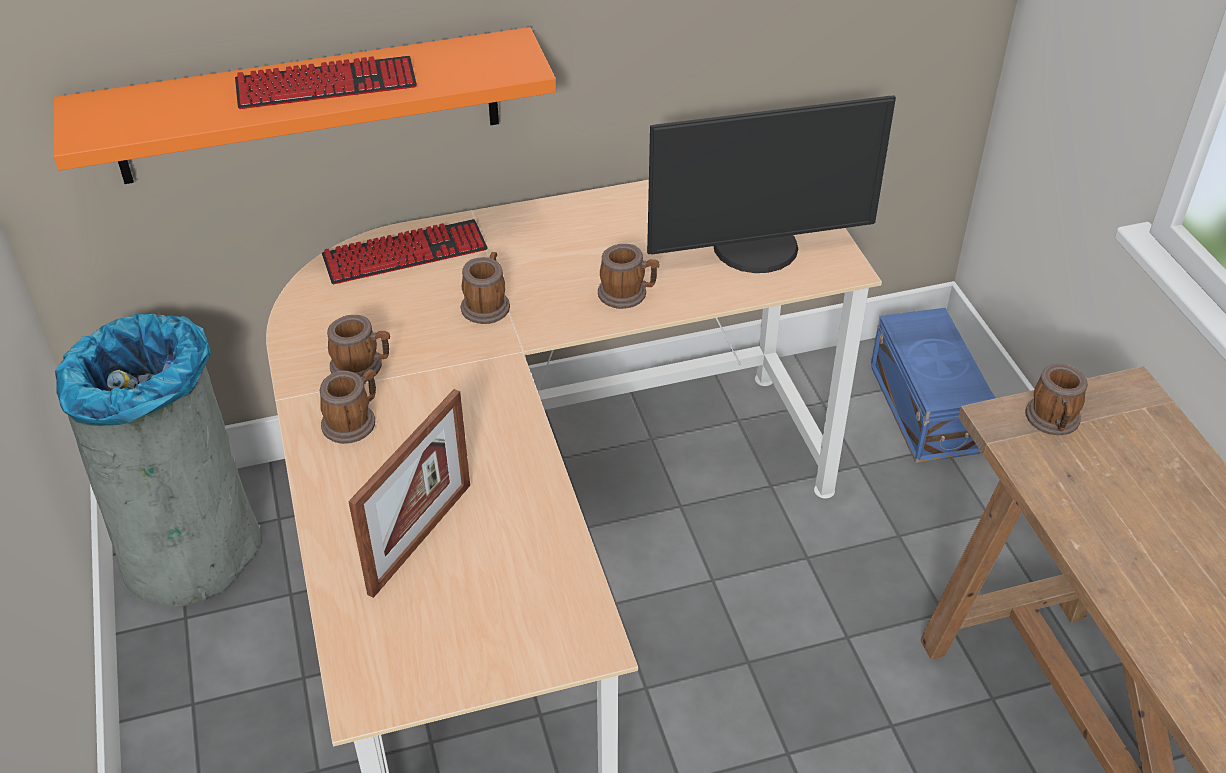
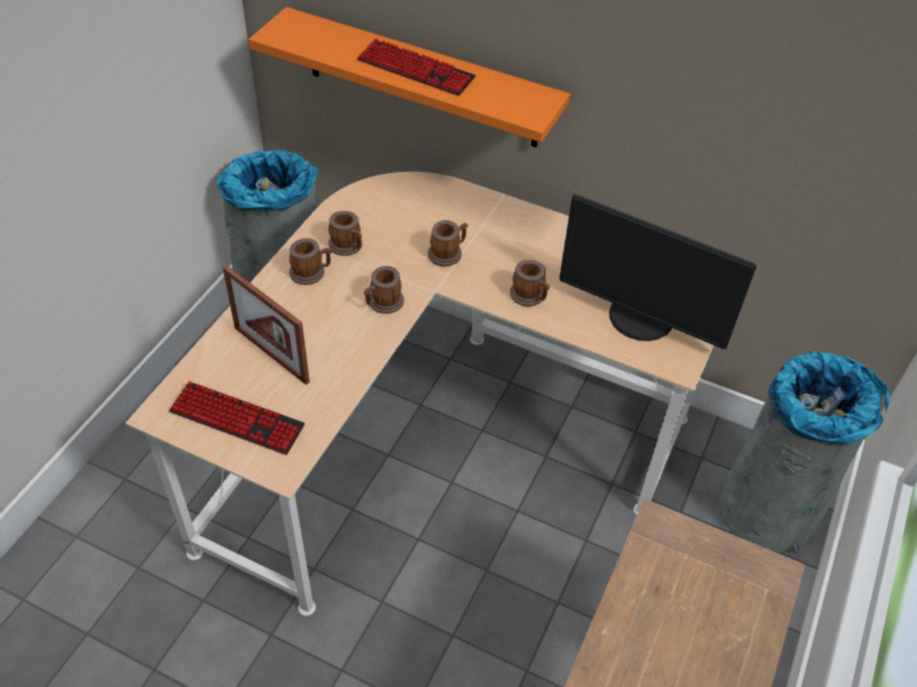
camera: 40 degrees right, 5 degrees up
(405, 254) = (440, 198): keyboard -> keyboard (237, 419)
(420, 538) = (271, 354): picture frame -> picture frame turned 60 degrees clockwise
(926, 406) = (769, 508): blue storage box -> grey trash can
(1053, 422) = (691, 551): mug -> mug (383, 303)

